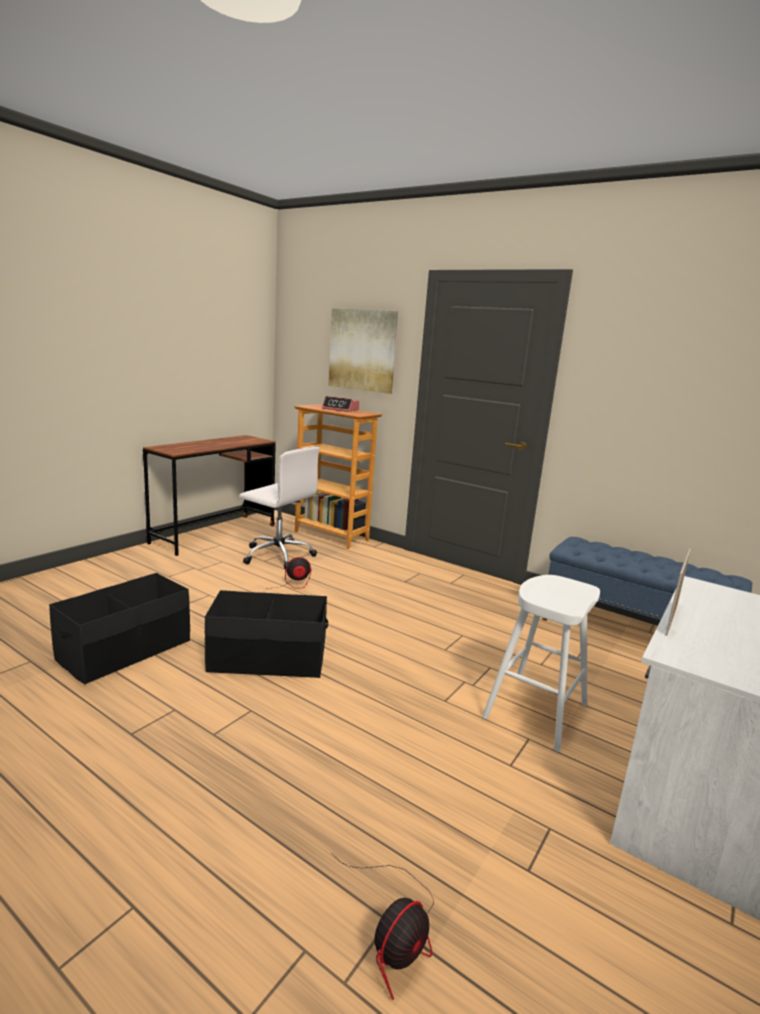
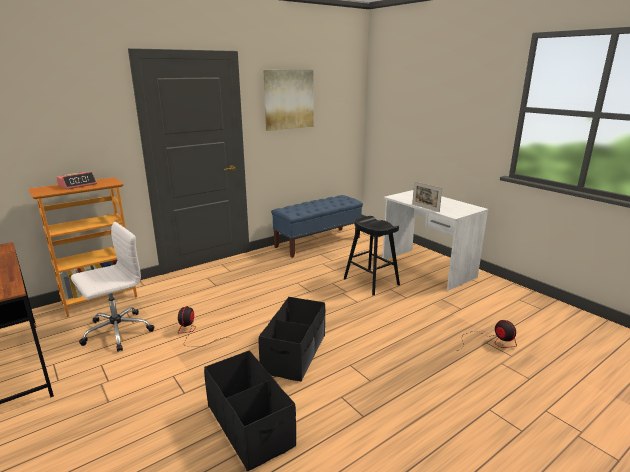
camera: 70 degrees left, 5 degrees up
(362, 350) = (71, 124): picture -> picture (288, 99)
(535, 711) = (371, 282): white stool -> black stool

